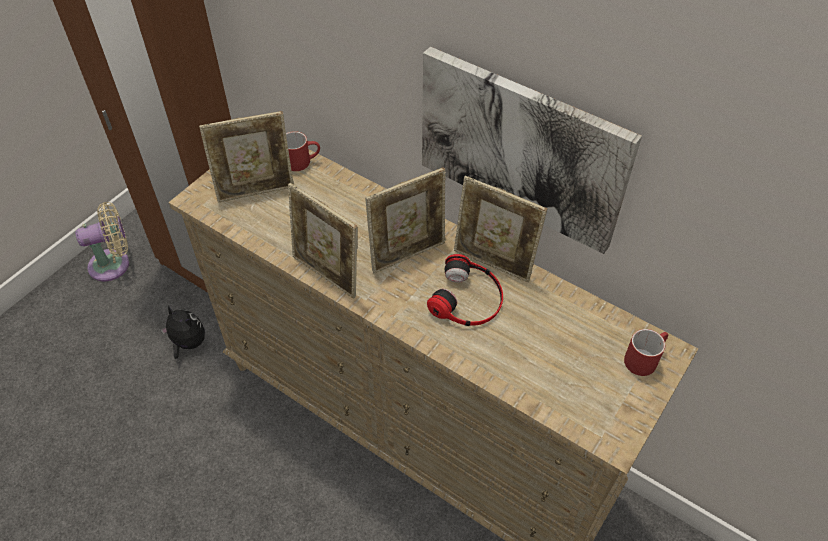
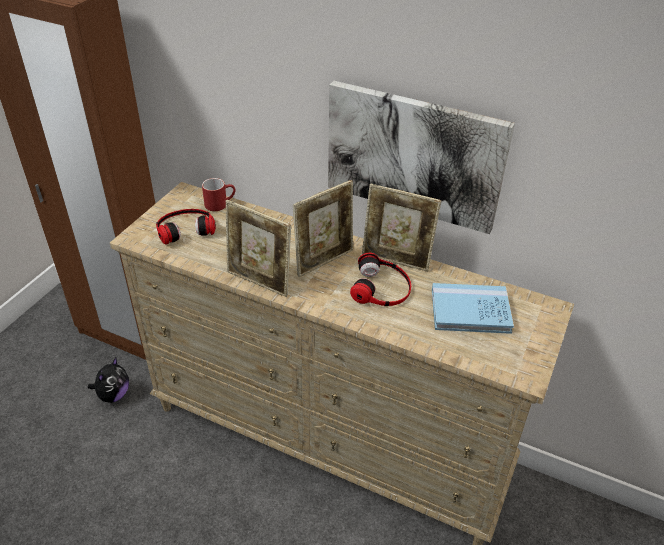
camera: 10 degrees left, 10 degrees down
(114, 264) = (35, 337): beige fan -> none
(188, 344) = (113, 395): plush toy -> plush toy turned 90 degrees clockwise
(256, 191) = (185, 228): picture frame -> headphones
(567, 343) = (470, 311): none -> blue book
(644, 358) = (534, 315): red mug -> none

